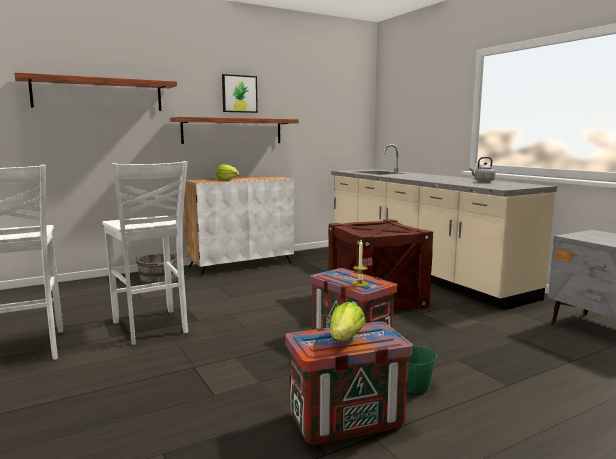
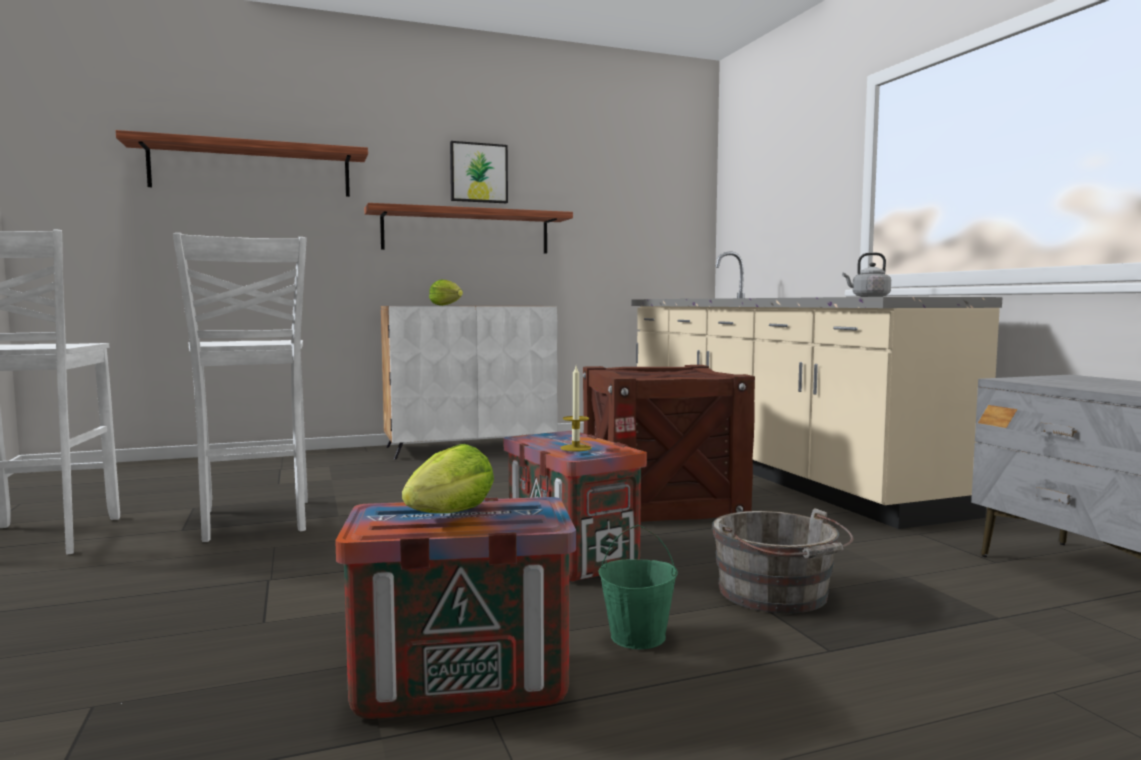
camera: 10 degrees right, 5 degrees down
(160, 280) = (326, 462): grey bucket -> grey bucket (777, 595)

